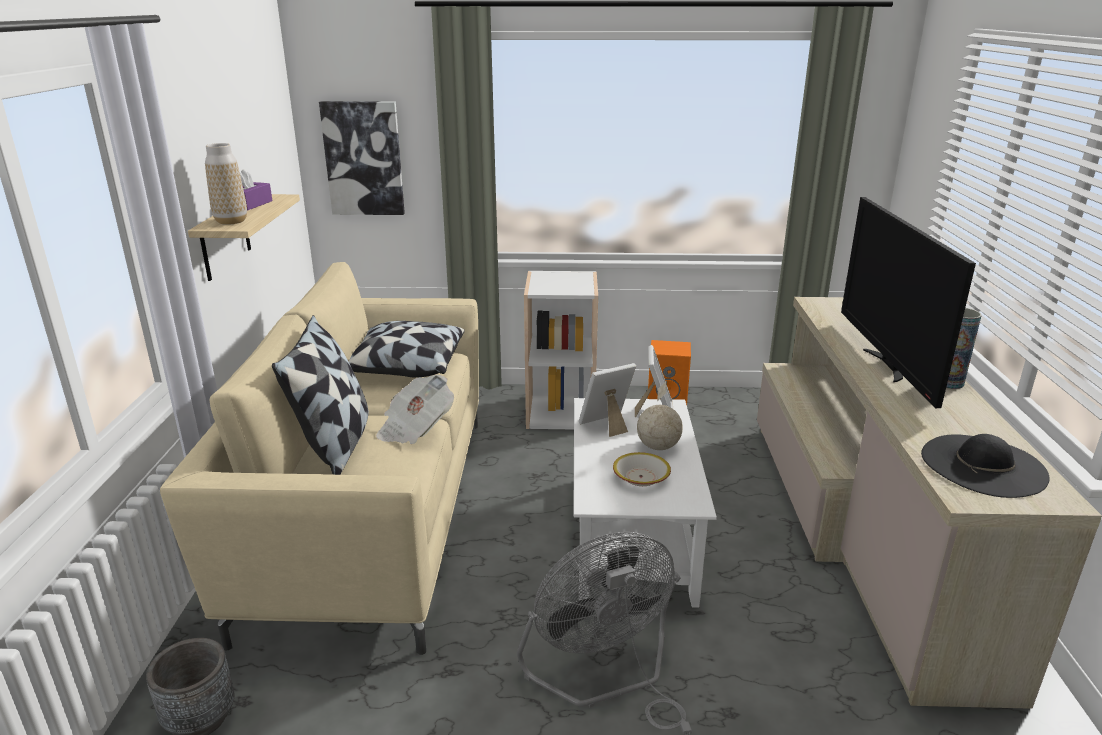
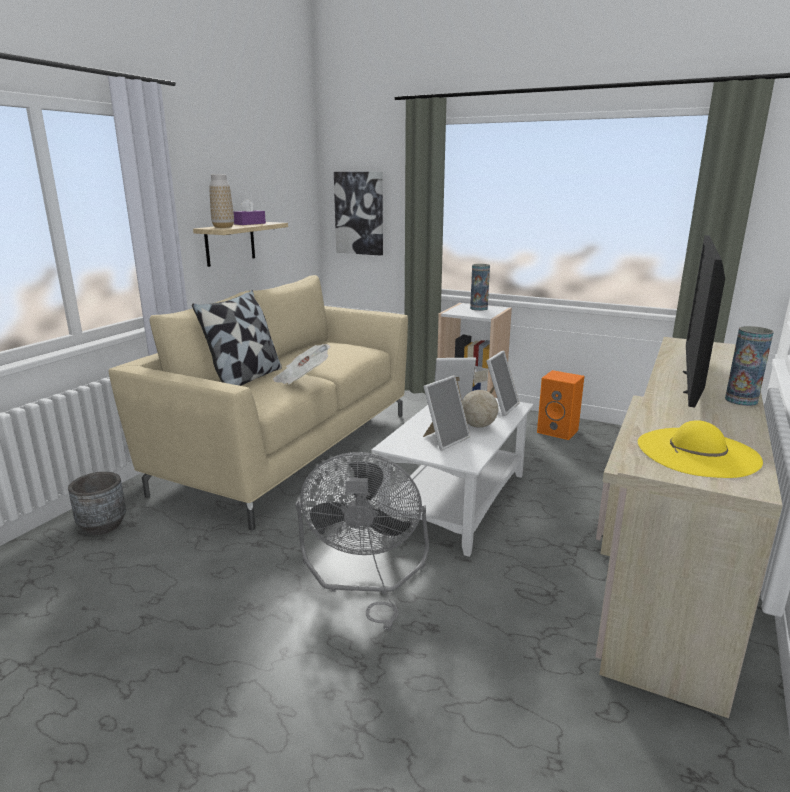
camera: 25 degrees right, 5 degrees down
(405, 367) = (335, 350): pillow -> none
(562, 279) = (478, 308): none -> vase
(641, 477) = (444, 439): bowl -> picture frame
(983, 465) = (697, 452): black hat -> yellow hat

